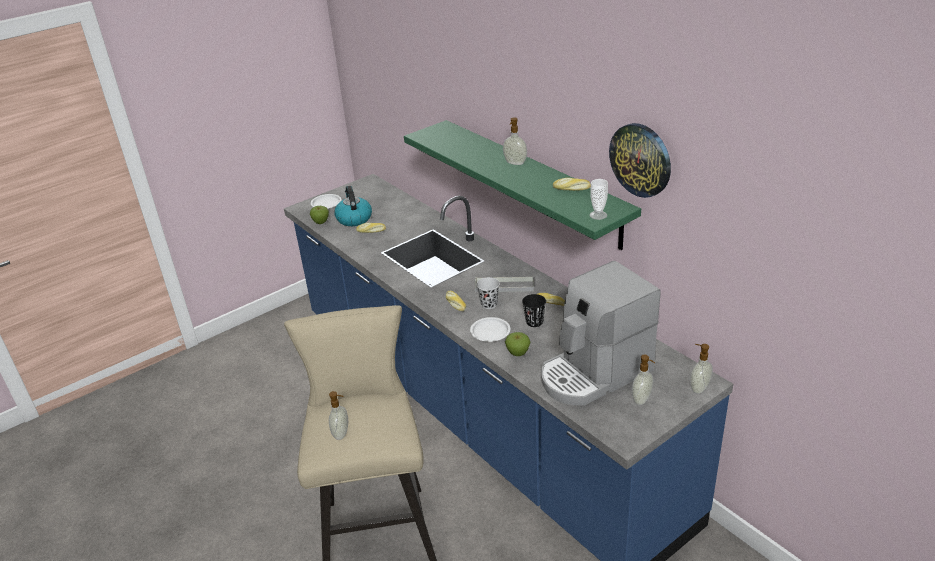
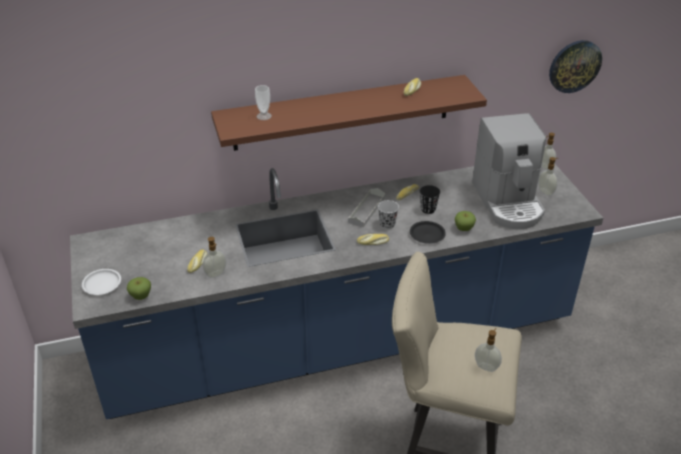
camera: 70 degrees left, 5 degrees up
(354, 218) = (159, 270): kettle -> none
(490, 332) = (427, 234): white plate -> black plate
(515, 163) = (344, 101): soap dispenser -> soap dispenser (216, 274)
(533, 182) = (342, 112): green shelf -> brown shelf
(598, 215) = (463, 91): cup -> cup (264, 116)
(641, 159) = (465, 36): wall clock -> wall clock (574, 66)

